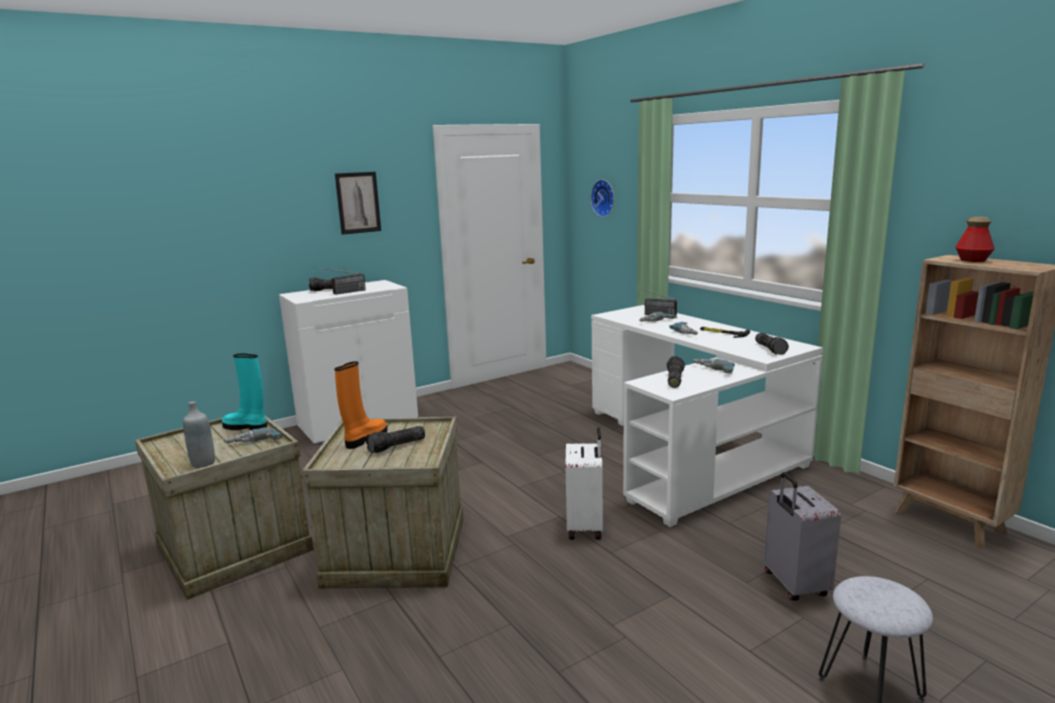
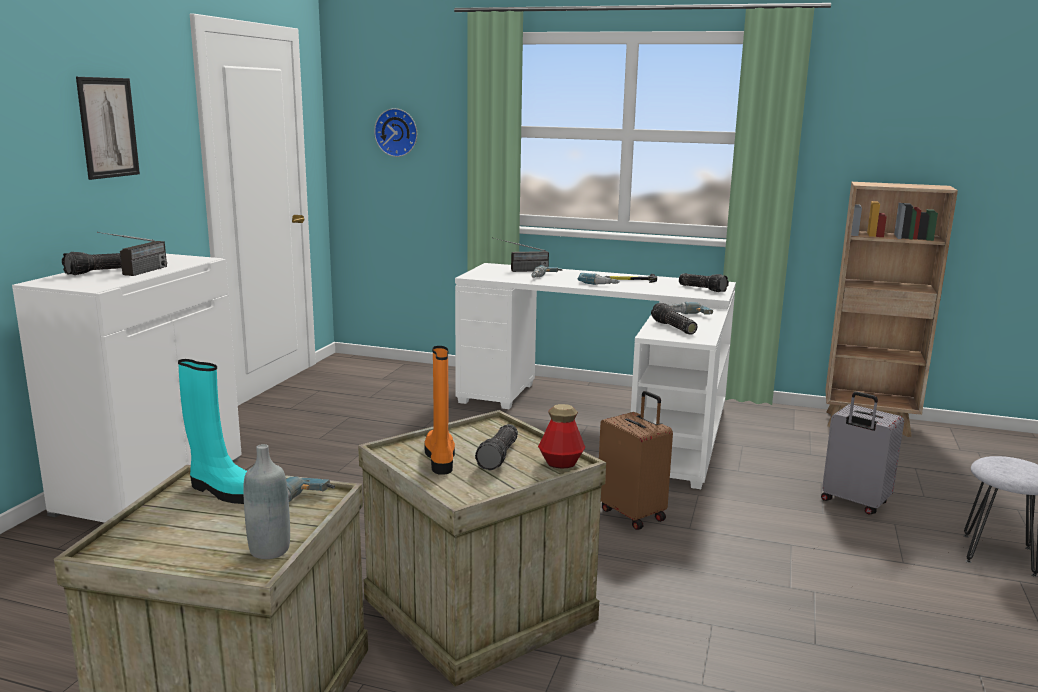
camera: 40 degrees left, 0 degrees up
(247, 427) = (224, 491): turquoise boot -> turquoise boot turned 135 degrees counterclockwise
(586, 527) = (633, 514): white suitcase -> brown suitcase
(972, 260) = (886, 184): bottle -> bottle (561, 463)

